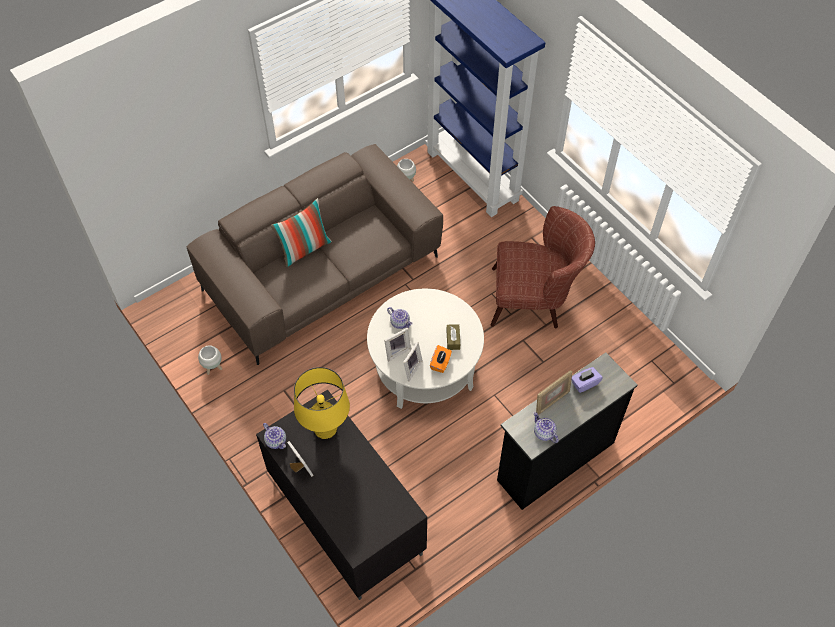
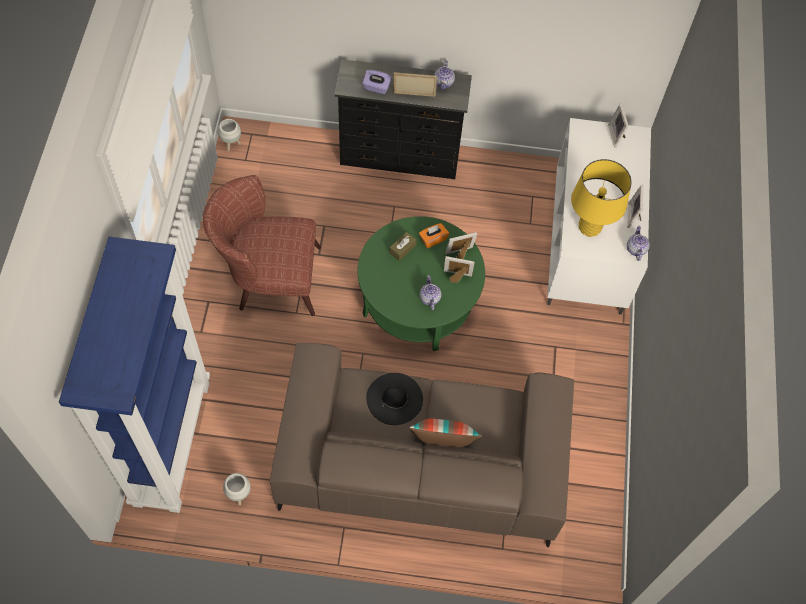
camera: 140 degrees left, 5 degrees up
(213, 368) = (599, 450): white planter -> white planter (231, 144)
(344, 515) = (589, 245): black tv stand -> white tv stand
(358, 248) = (394, 398): none -> black hat
(374, 533) = (617, 135): none -> picture frame
(425, 366) = (418, 300): white coffee table -> green coffee table
(534, 299) = (269, 277): brown armchair -> brown armchair turned 45 degrees counterclockwise

